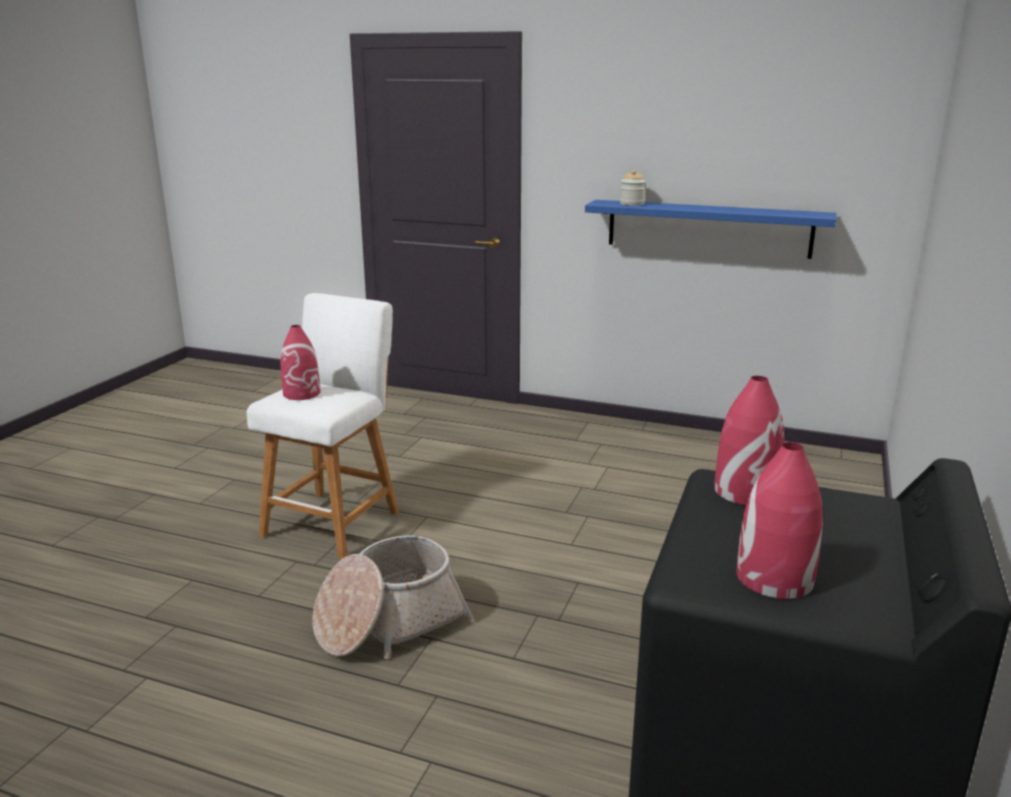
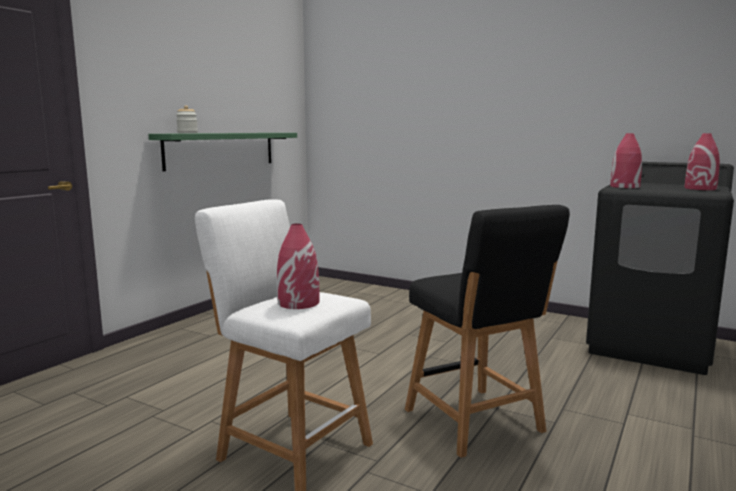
camera: 80 degrees left, 10 degrees down
(389, 622) = (477, 423): basket -> black stool
(708, 228) = (221, 150): blue shelf -> green shelf

